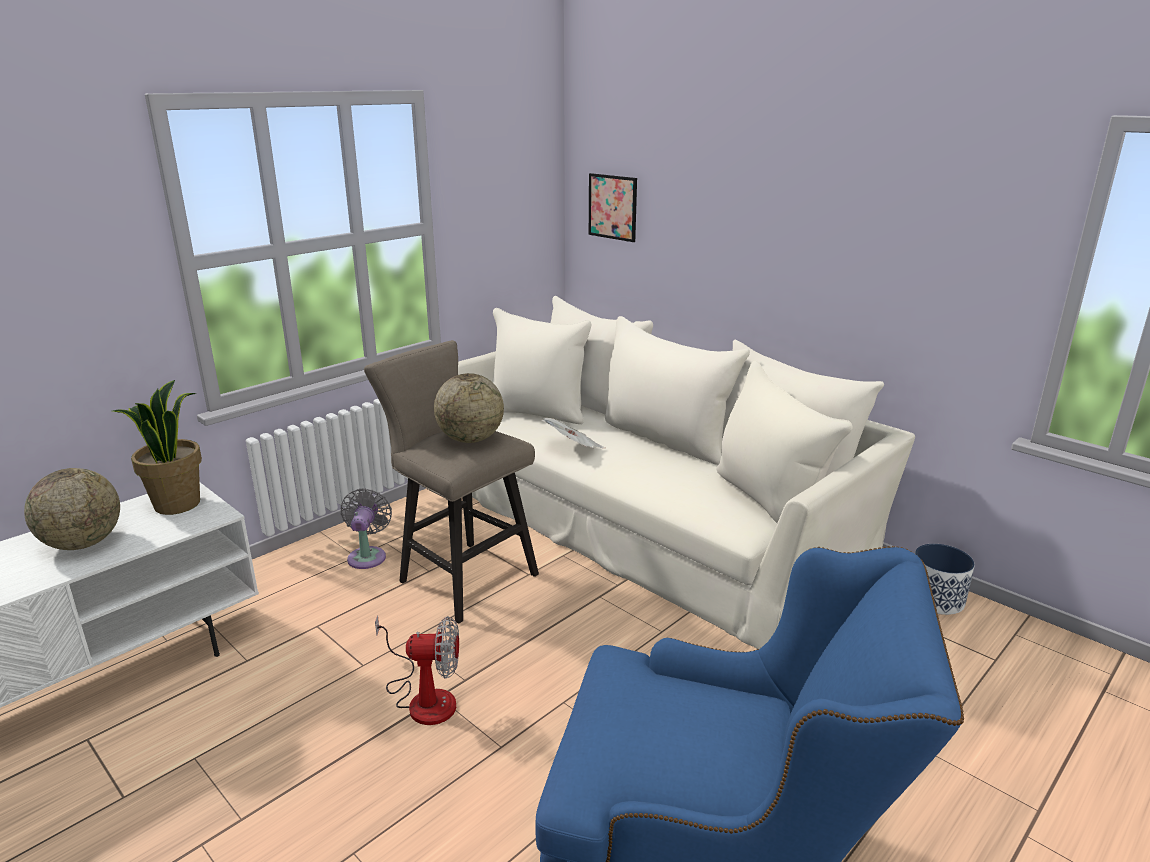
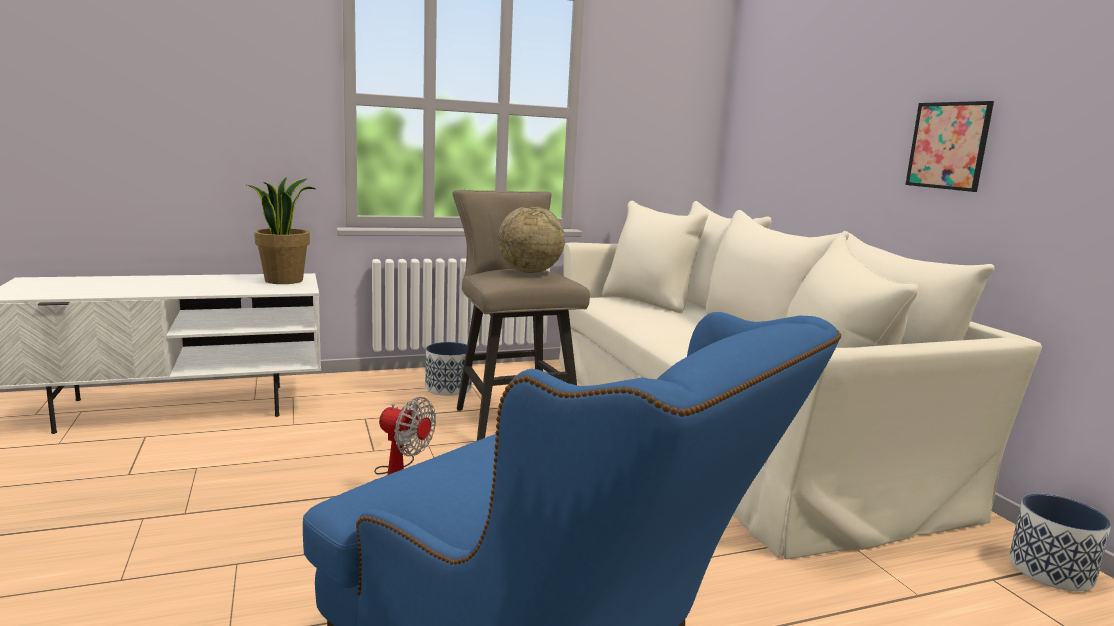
camera: 25 degrees right, 10 degrees down
(83, 543) = (199, 284): globe -> none
(368, 556) = (448, 388): grey fan -> planter
(574, 449) = (654, 324): newspaper -> none
(612, 207) = (762, 116): picture -> picture (948, 145)

